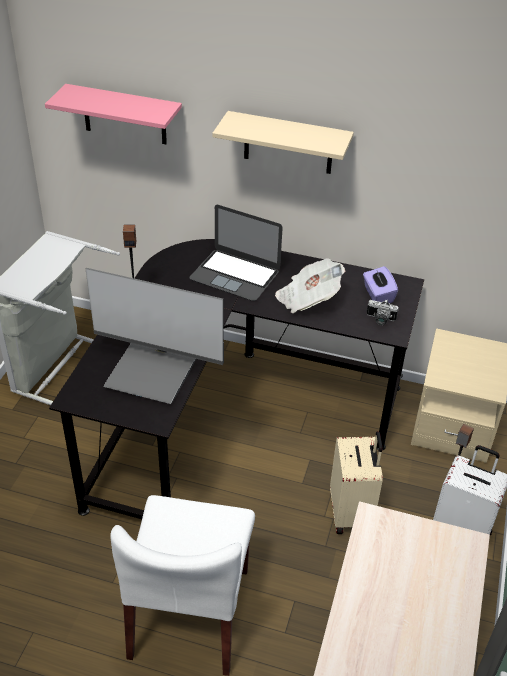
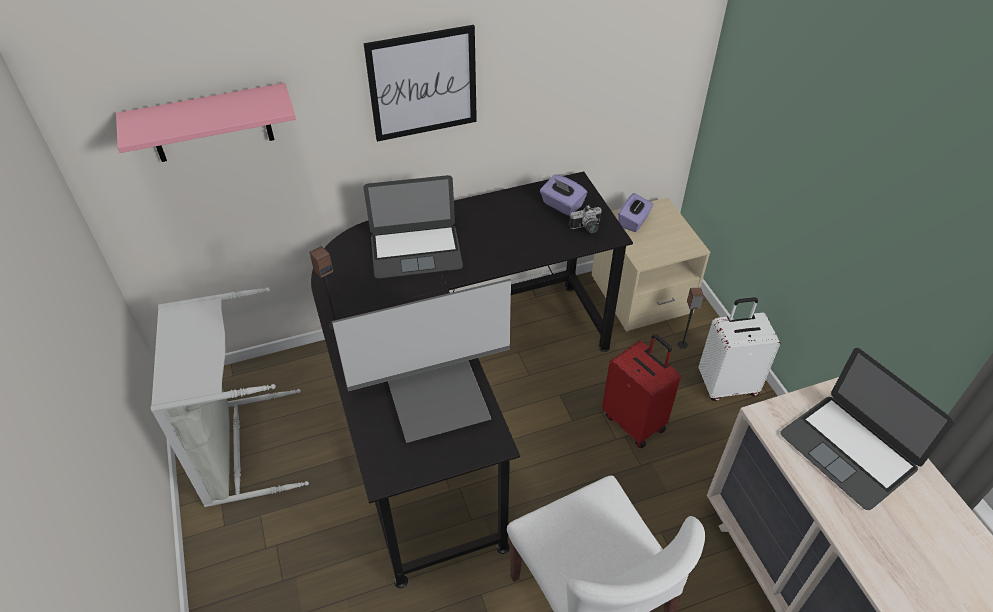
camera: 35 degrees left, 5 degrees up
(288, 143) = (423, 84): beige shelf -> picture
(308, 299) = (507, 240): newspaper -> none
(352, 513) = (635, 421): beige suitcase -> red suitcase
(413, 580) = (848, 450): none -> laptop
(460, 348) = (634, 221): none -> purple tissue box

